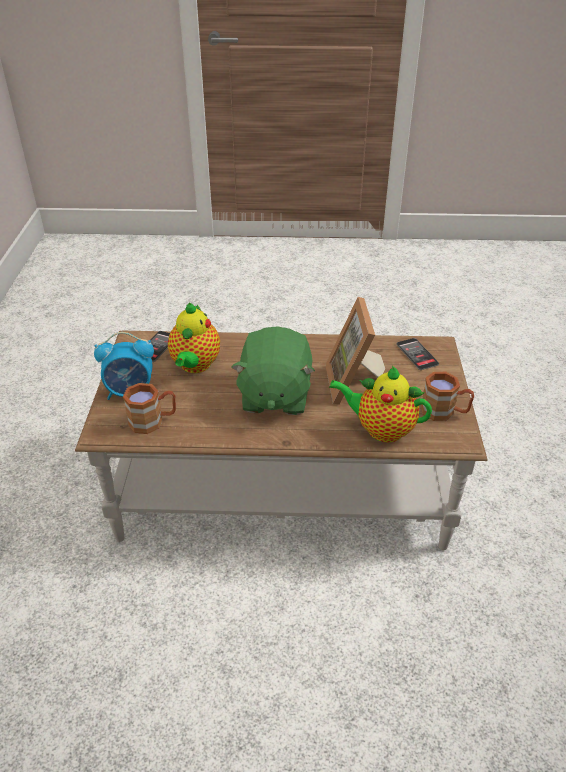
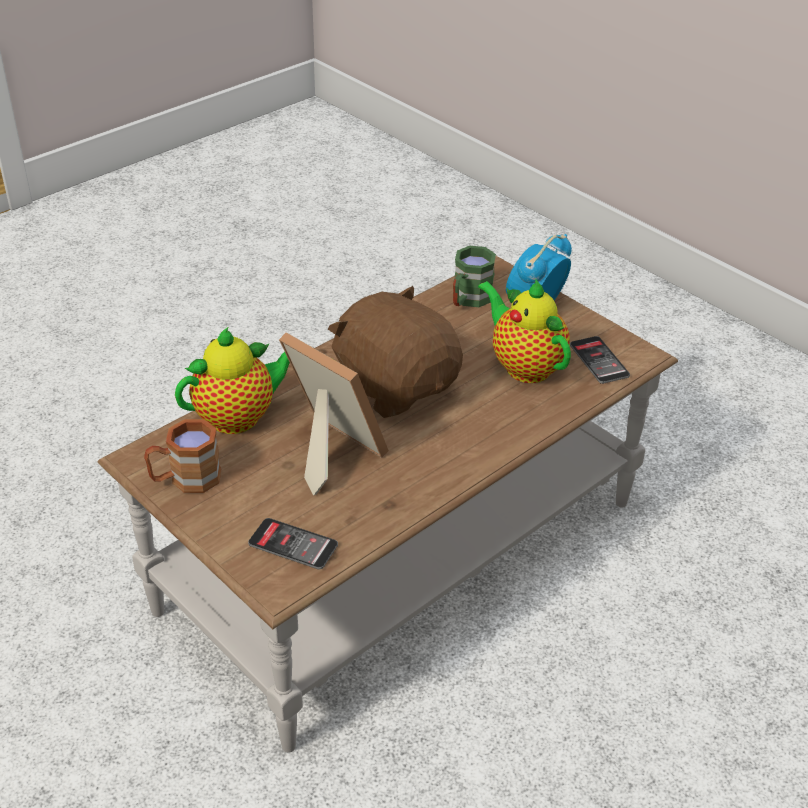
camera: 135 degrees right, 0 degrees up
(153, 421) = (468, 300): brown mug -> green mug
(274, 395) = (395, 386): green plush toy -> brown plush toy

